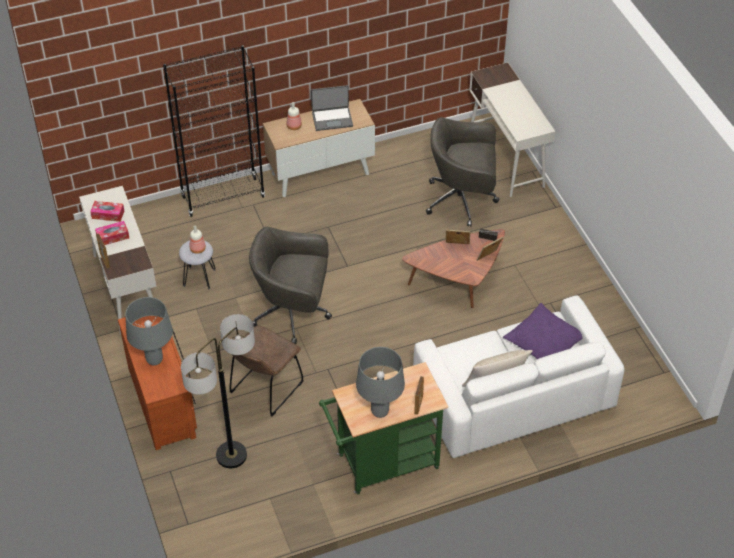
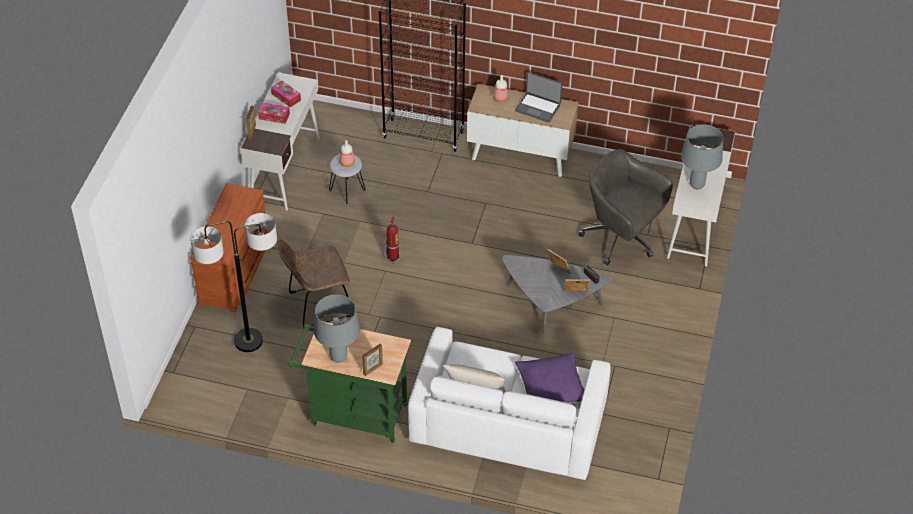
camera: 35 degrees right, 0 degrees up
(154, 360) = (224, 228): grey table lamp -> grey table lamp (696, 185)
(293, 313) = (393, 258): grey office chair -> fire extinguisher
(458, 283) = (551, 306): brown coffee table -> grey coffee table

